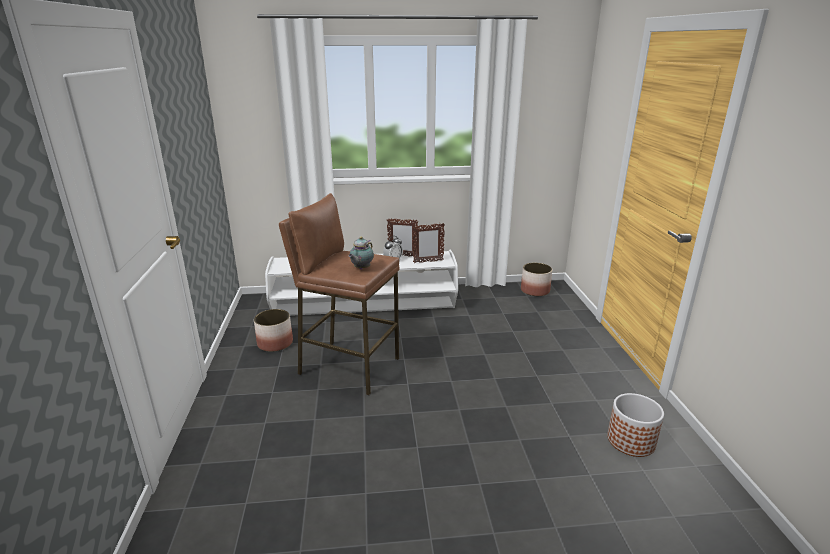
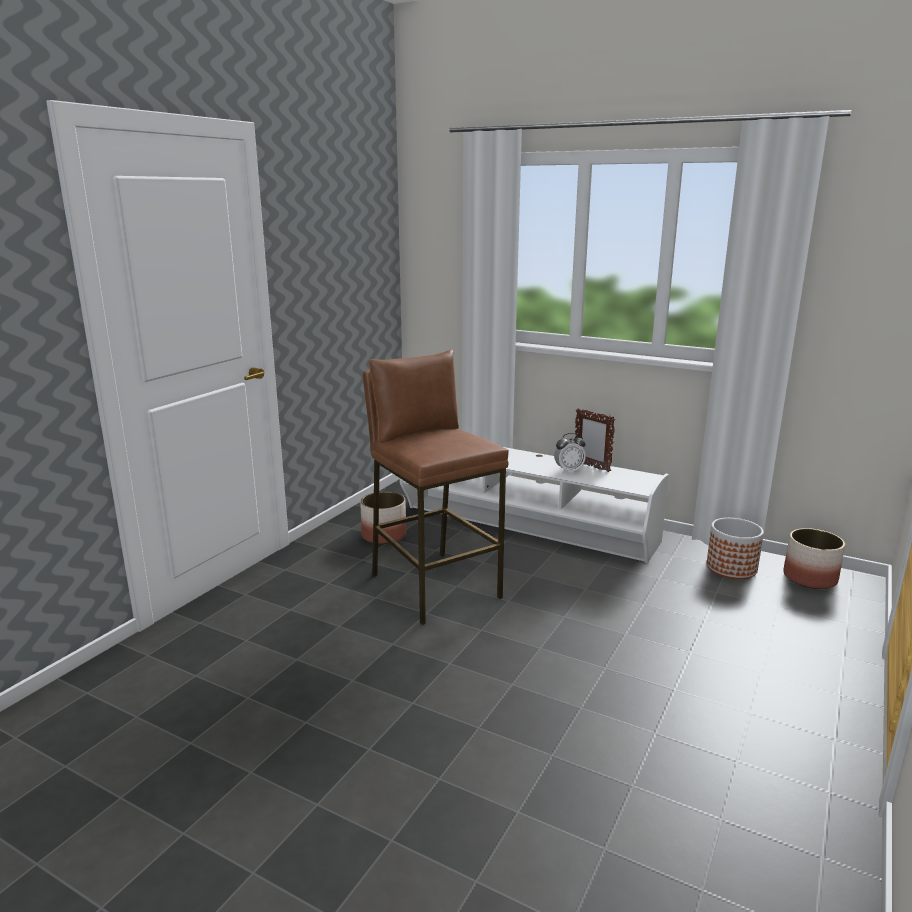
camera: 35 degrees right, 5 degrees down
(361, 268) = (439, 449): teapot -> none
(428, 262) = (616, 481): picture frame -> none
(630, 441) = (730, 841): planter -> planter (731, 567)

